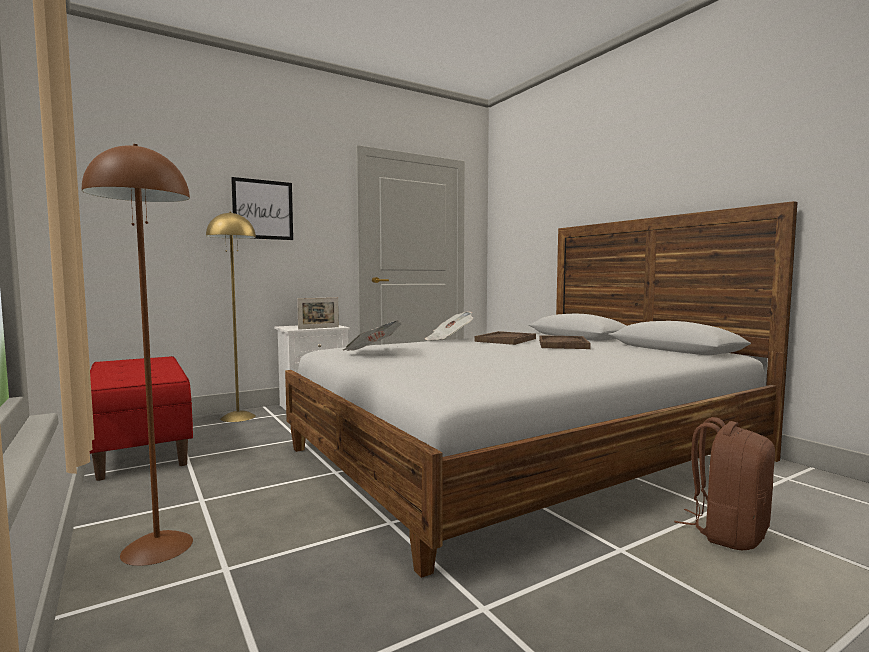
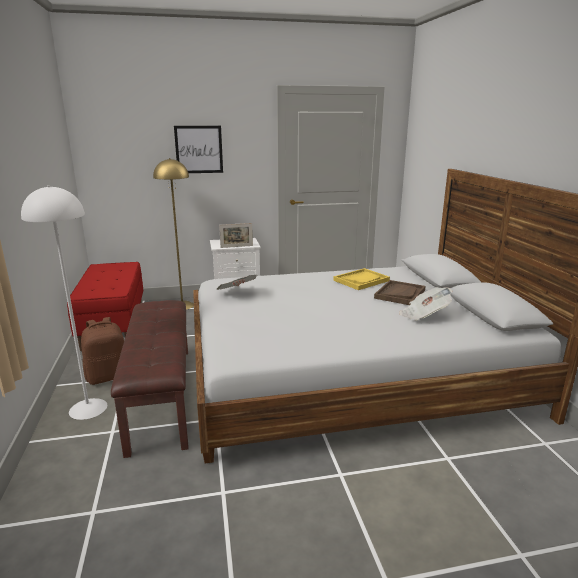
camera: 20 degrees right, 15 degrees up
(156, 547) = (88, 408): brown floor lamp -> white floor lamp
(282, 510) = (162, 395): none -> brown bench
(449, 339) = (319, 273): newspaper -> newspaper (424, 315)
(505, 340) = (361, 280): brown tray -> yellow tray
(727, 533) = (432, 480): brown backpack -> brown backpack (108, 376)

